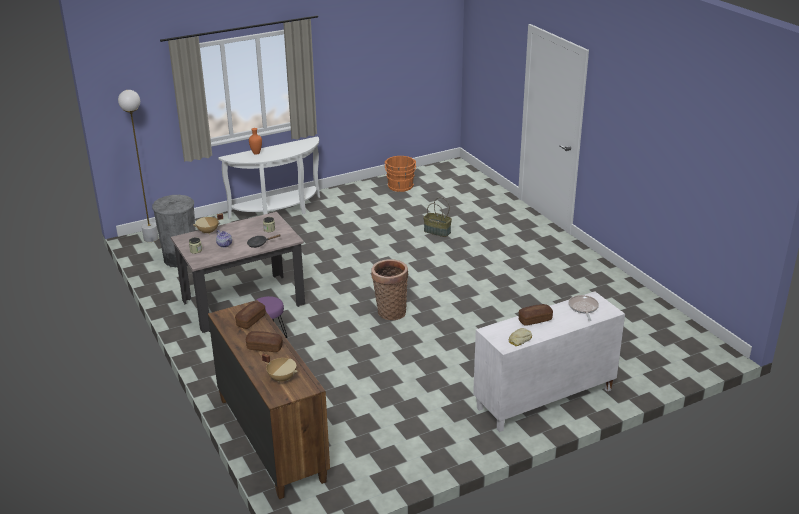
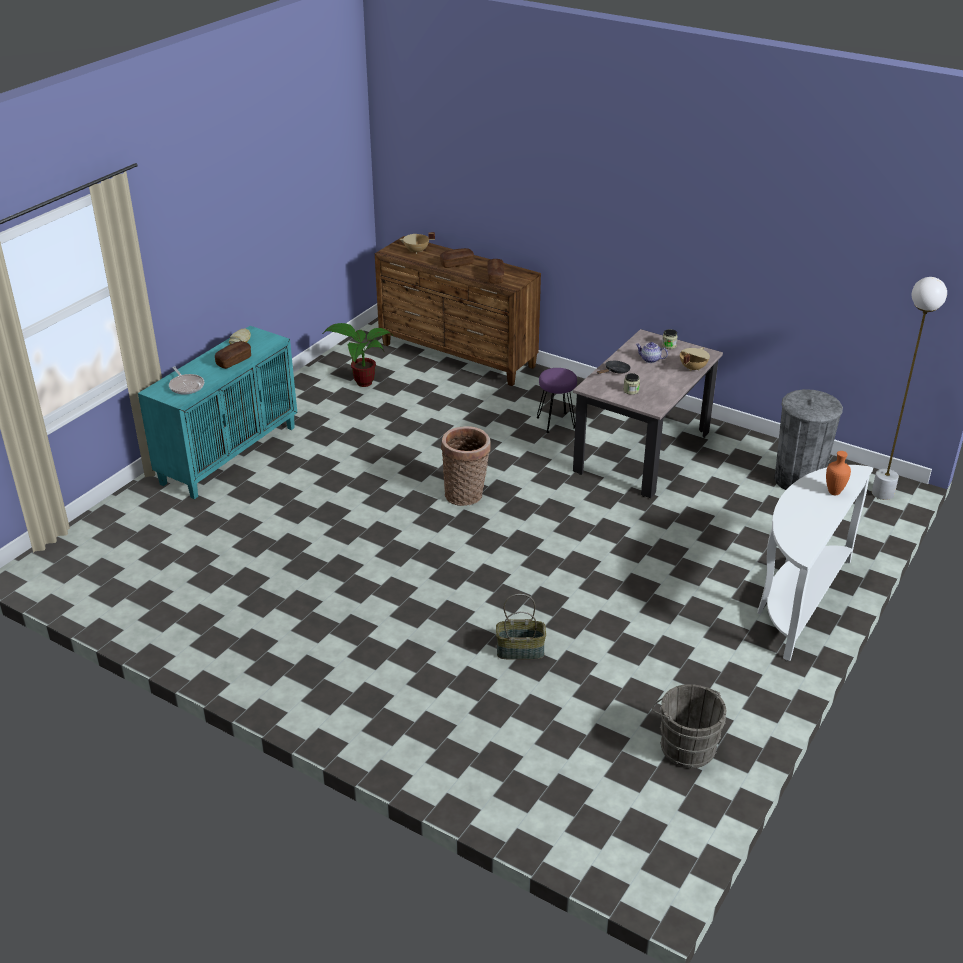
camera: 150 degrees right, 5 degrees up
(386, 438) = (361, 383): none -> potted plant
(400, 187) = (685, 745): orange bucket -> grey bucket
(544, 400) = (229, 454): white cabinet -> turquoise cabinet

